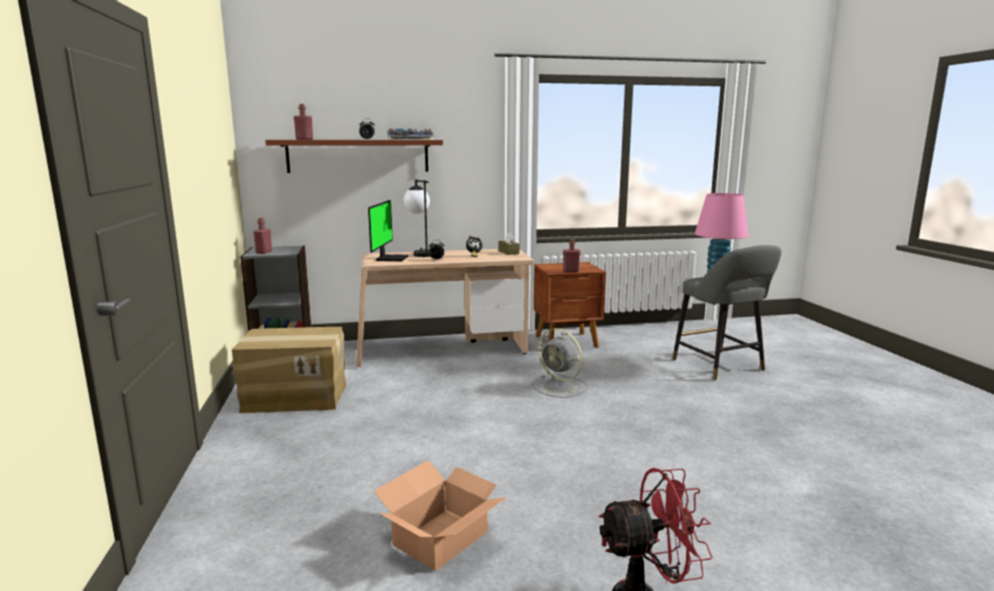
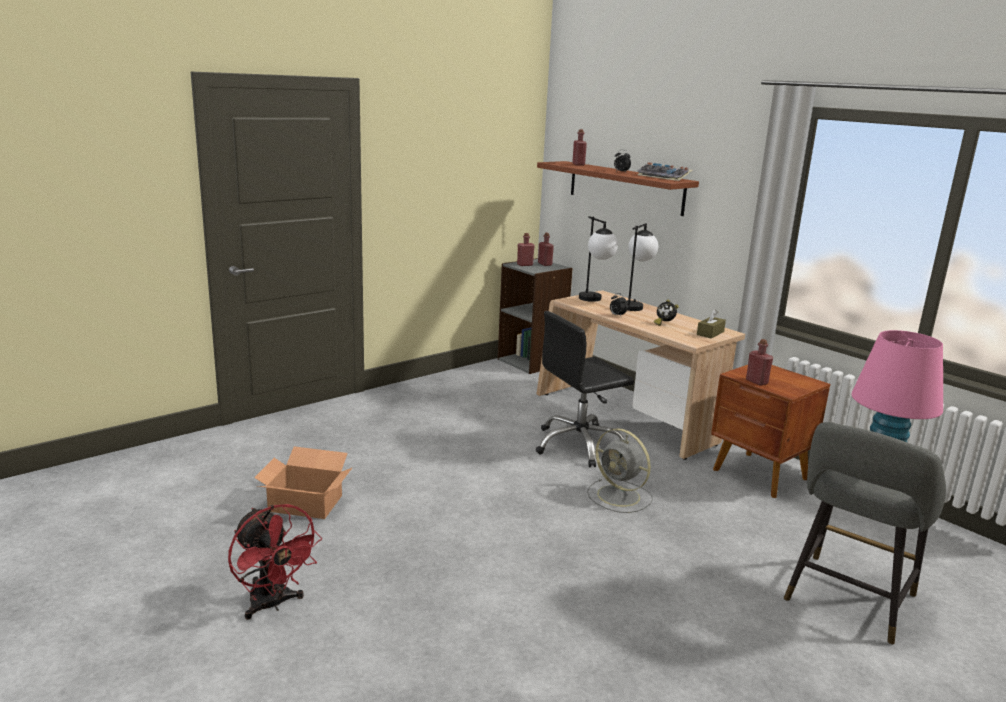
camera: 60 degrees right, 5 degrees up
(276, 248) = (545, 264): none -> red bottle
(295, 396) = (459, 393): cardboard box -> none
(390, 258) = (594, 301): monitor -> table lamp
(466, 378) = (579, 445): none -> black office chair
(560, 387) = (620, 496): grey fan -> grey fan turned 60 degrees counterclockwise

